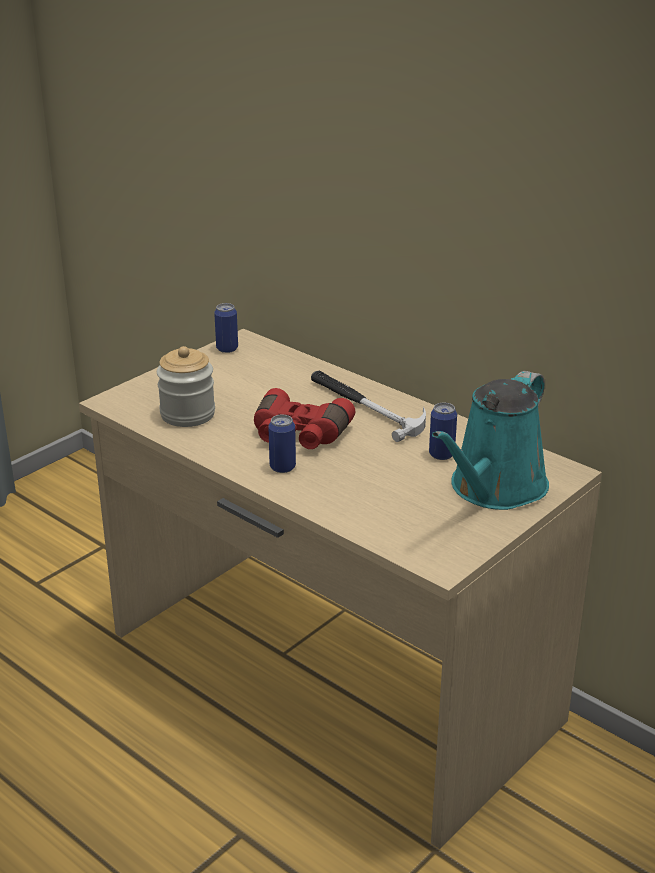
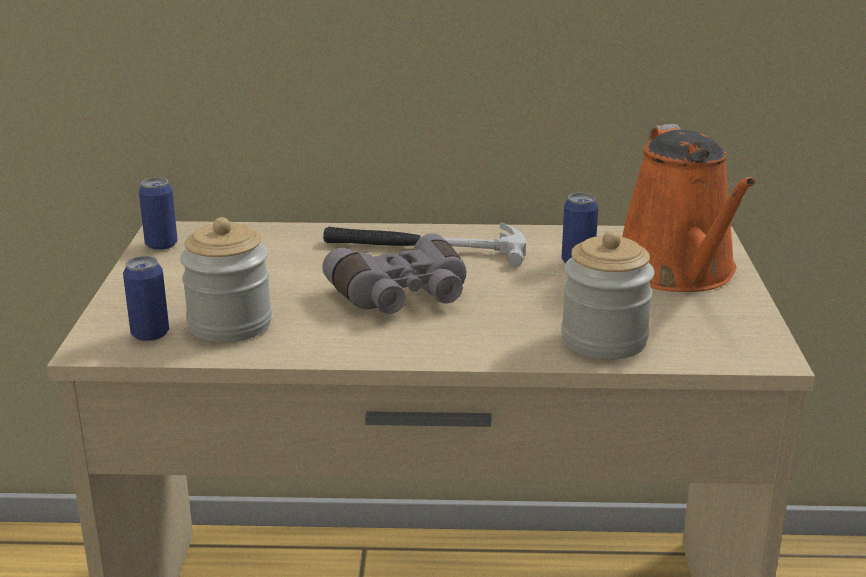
camera: 40 degrees left, 5 degrees down
(282, 467) = (443, 334): can -> can (150, 334)
(299, 435) = (402, 297): red binoculars -> grey binoculars
(363, 511) = (604, 340): none -> jar
(494, 489) = (679, 272): turquoise watering can -> orange watering can

